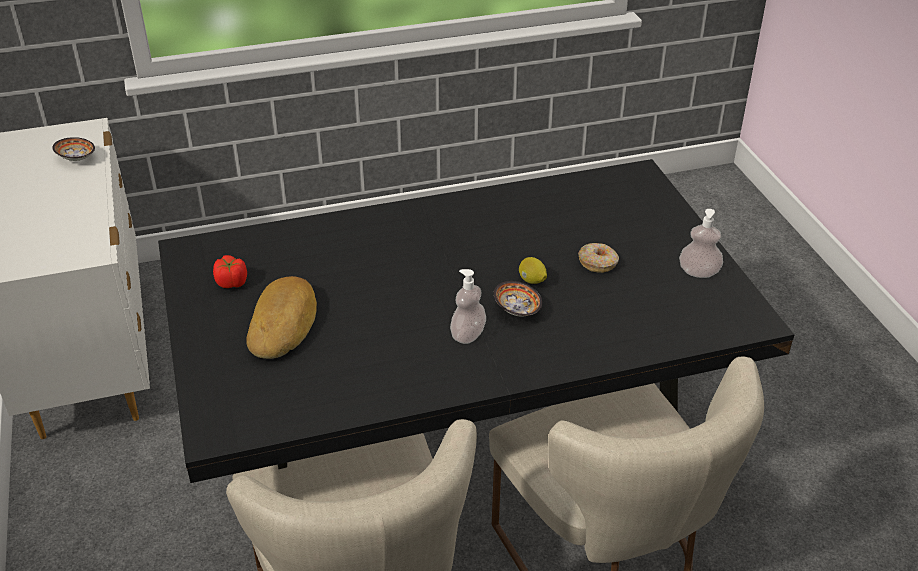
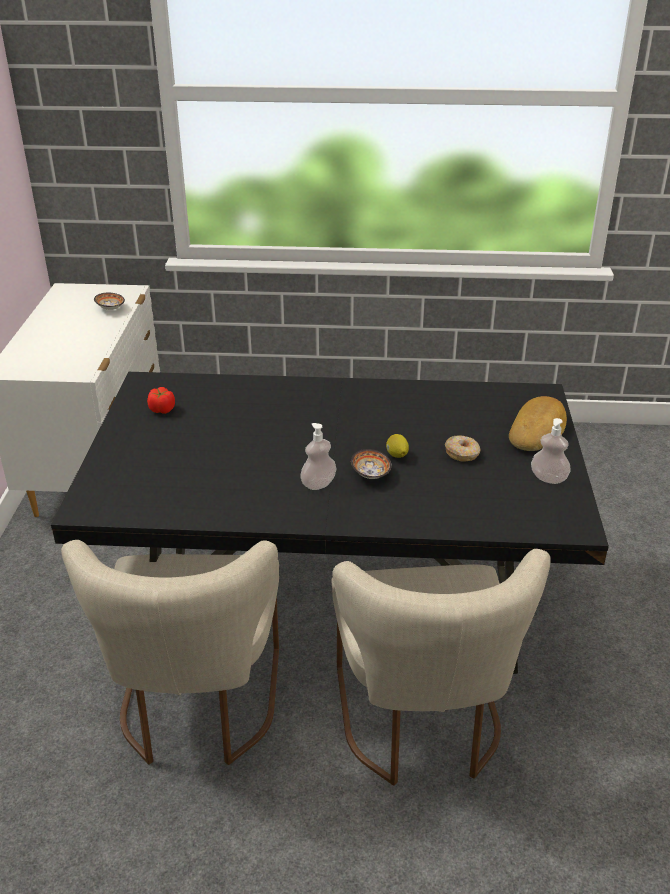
camera: 20 degrees right, 5 degrees down
(284, 324) = (182, 446): bread -> bread (538, 430)

